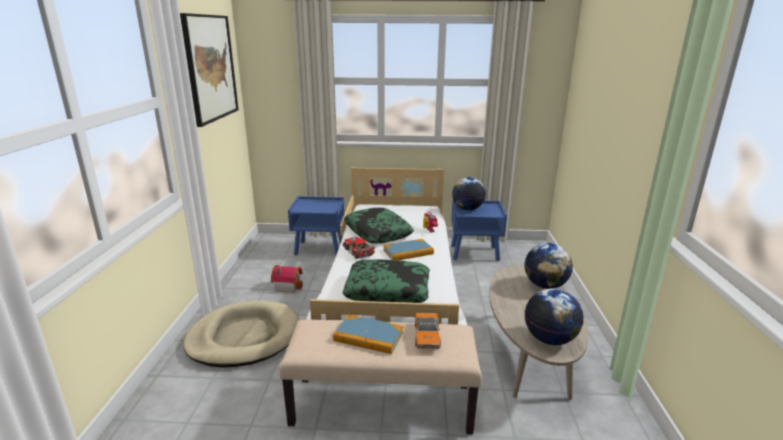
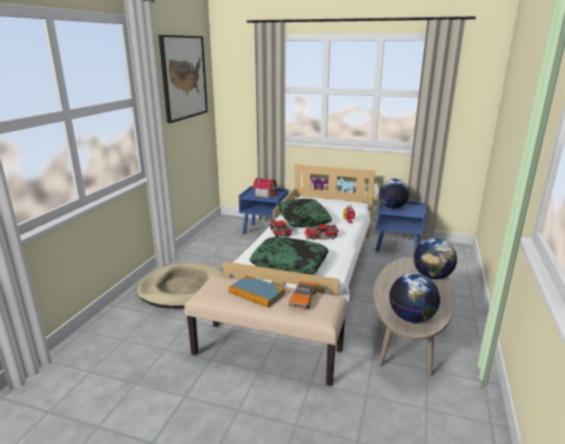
camera: 15 degrees right, 0 degrees up
(287, 286) = (228, 256): toy house -> toy house (265, 194)
(408, 252) = (321, 236): book -> toy car

